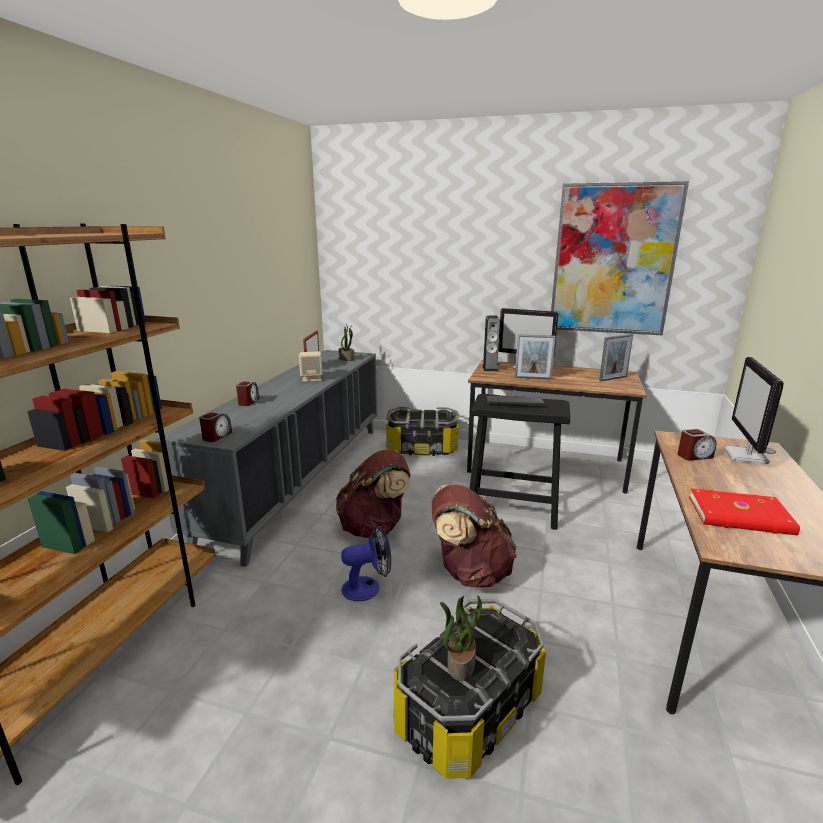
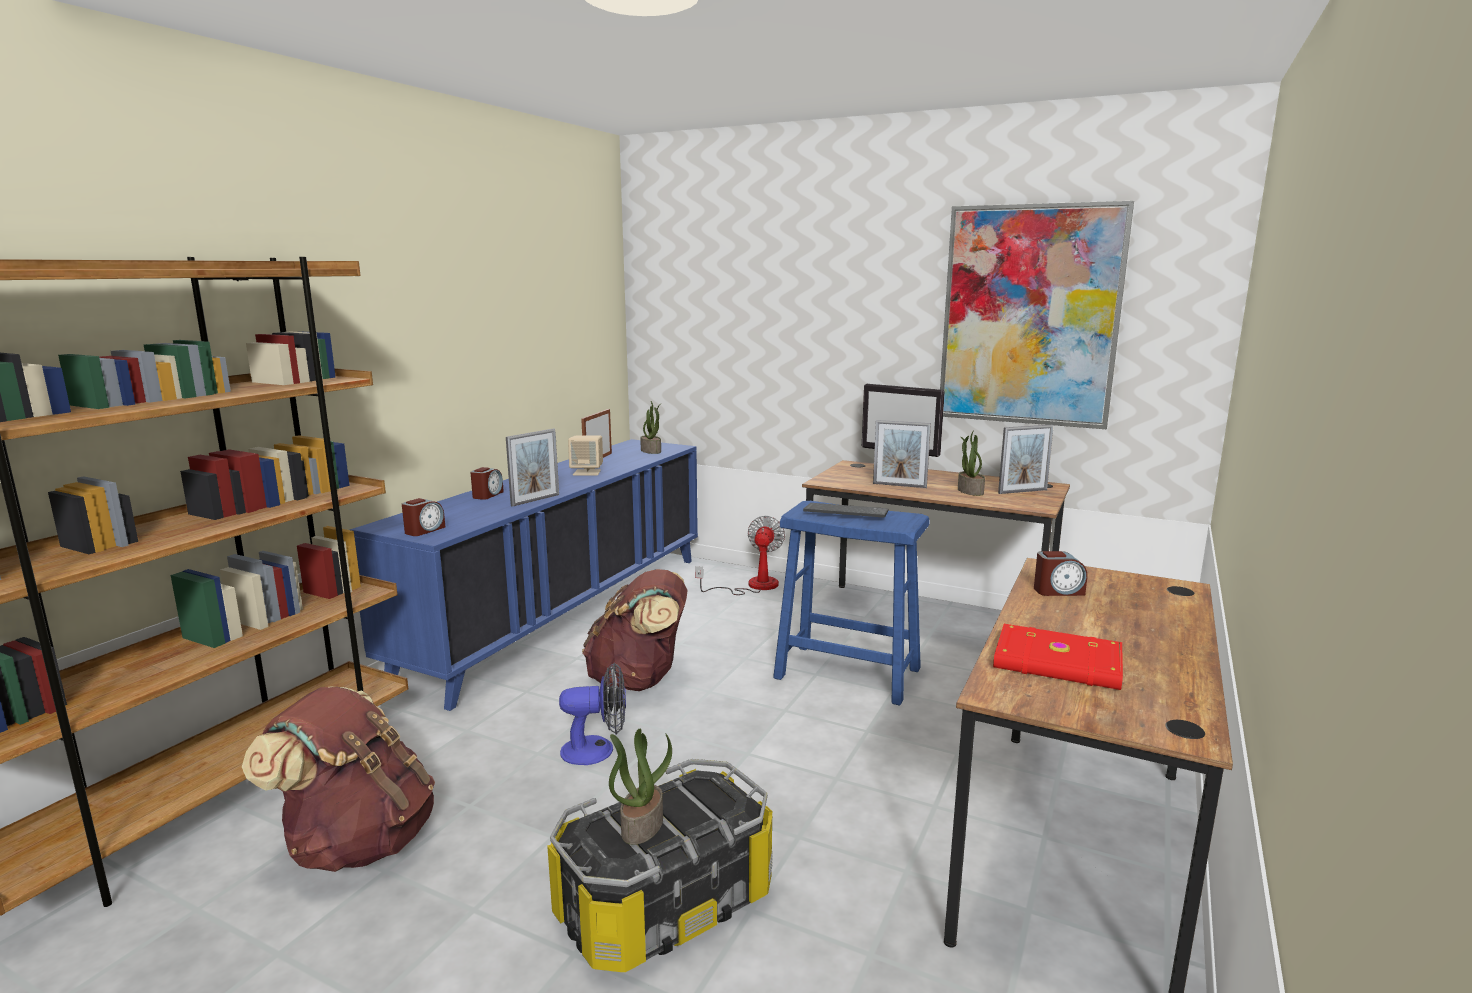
camera: 10 degrees right, 5 degrees down
(287, 404) = (535, 500): none -> picture frame
(299, 480) = (563, 614): grey cabinet -> blue cabinet
(422, 448) = (752, 586): storage box -> fan
(469, 572) = (745, 746): brown backpack -> brown backpack (358, 842)
(490, 368) = (846, 470): speaker -> none
(512, 508) = (846, 673): black stool -> blue stool
(580, 380) = (969, 491): none -> potted plant
(746, 456) = (1138, 596): monitor -> none

